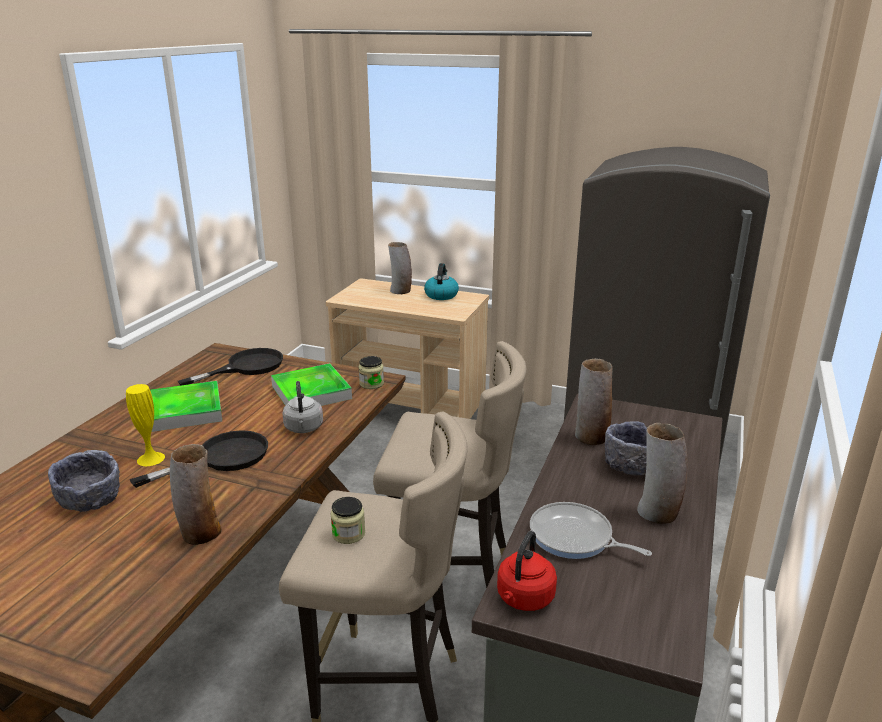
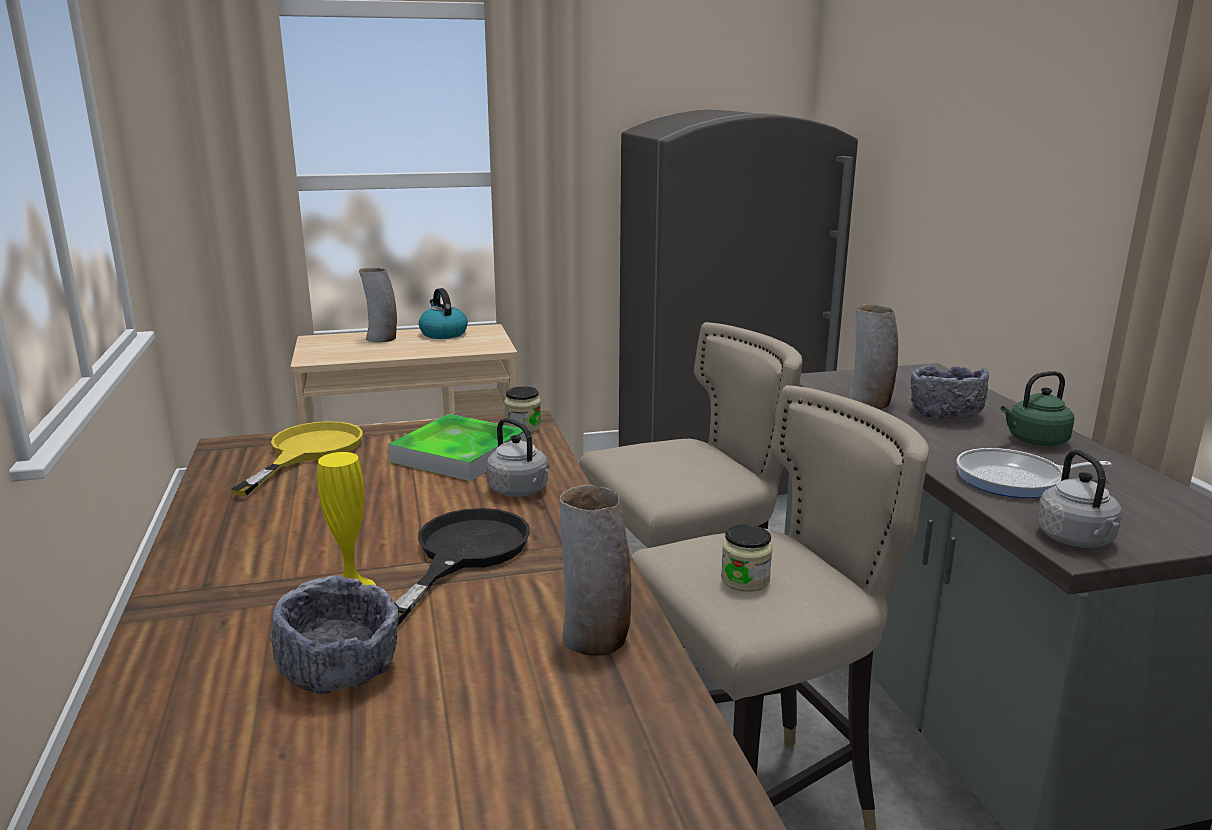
camera: 35 degrees left, 5 degrees down
(186, 410) = (303, 521): tray -> none
(246, 367) = (308, 452): black frying pan -> yellow frying pan
(524, 599) = (1076, 540): red kettle -> grey kettle
(657, 513) = (1034, 441): vase -> green kettle

